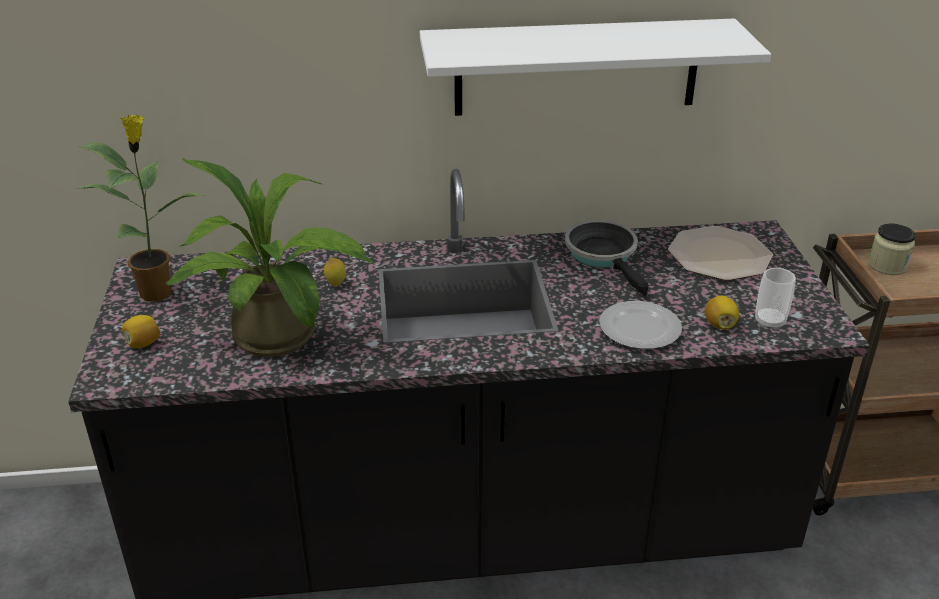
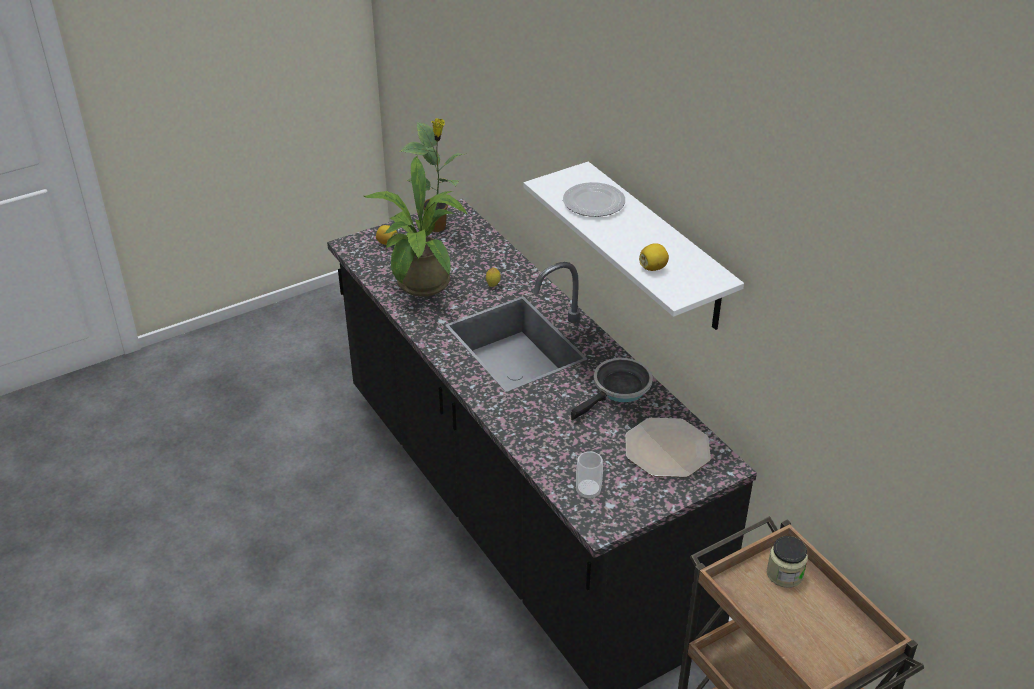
camera: 65 degrees right, 5 degrees up
(639, 329) = (532, 428): plate -> plate (593, 203)
(719, 325) = (566, 466): lemon -> lemon (653, 267)

